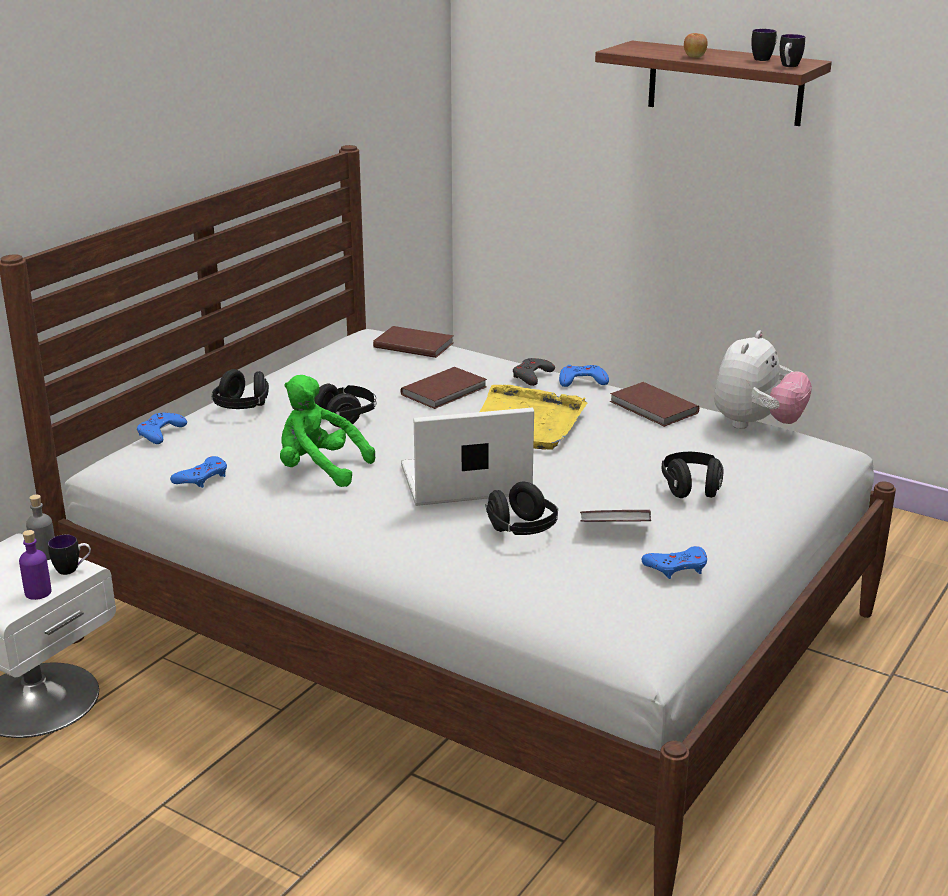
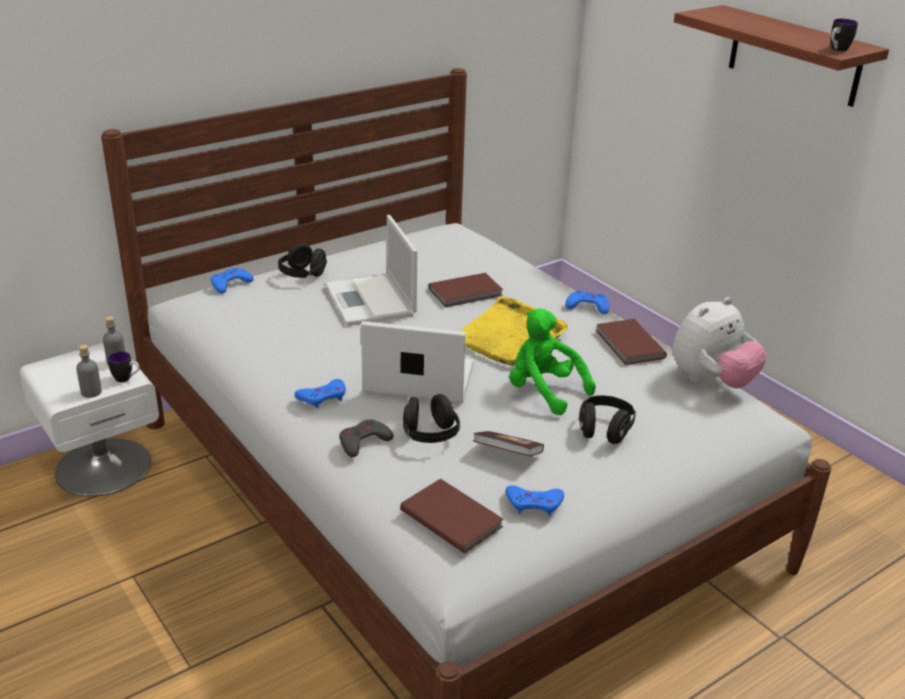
camera: 20 degrees right, 5 degrees up
(38, 592) = (91, 392): purple bottle -> grey bottle
(202, 477) = (228, 329): blue game controller -> blue game controller (323, 397)
(319, 469) = (316, 342): green plush toy -> green plush toy (544, 391)
(346, 418) = (371, 301): black headphones -> laptop
(413, 344) = (474, 245): brown book -> brown book (452, 517)
(532, 376) = (548, 293): grey game controller -> grey game controller (363, 442)
(694, 57) = (758, 29): apple -> none
(764, 59) = (823, 39): mug -> none

